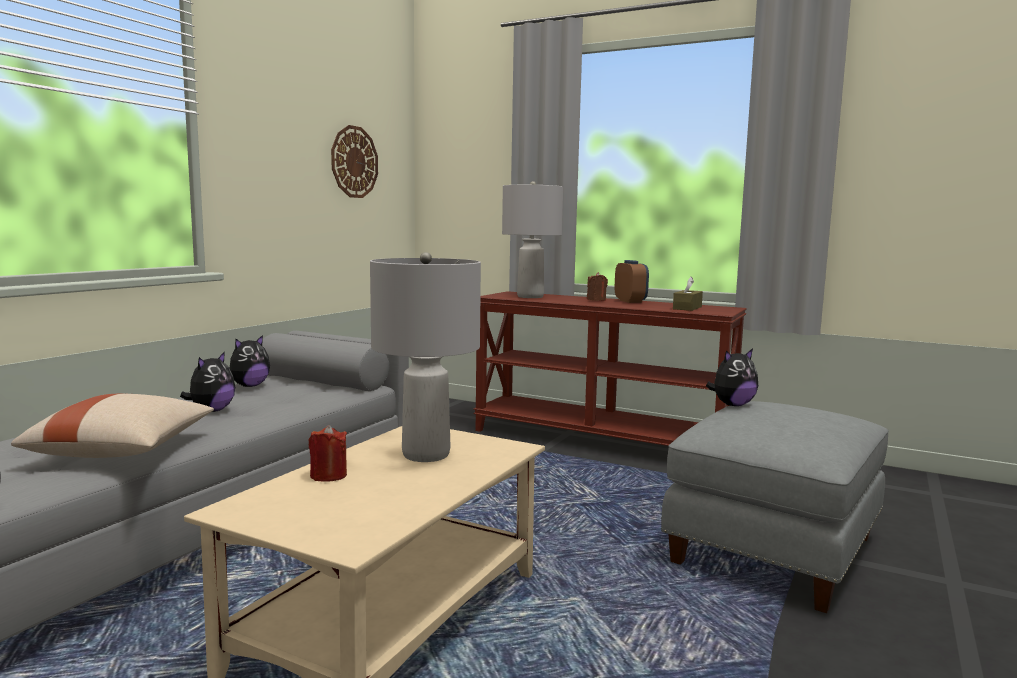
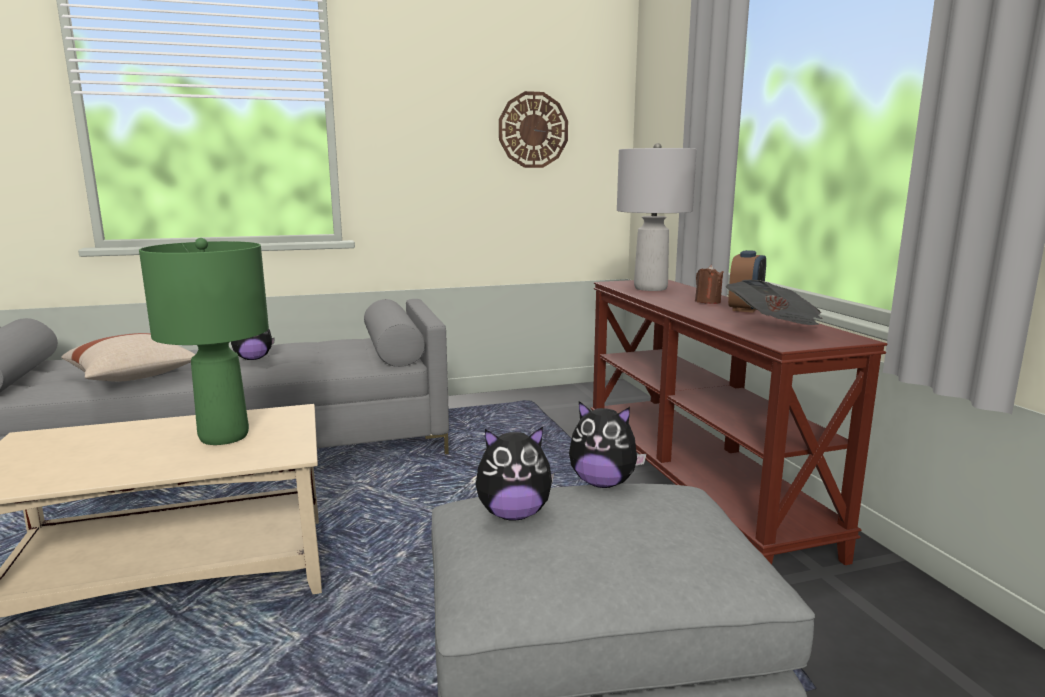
camera: 45 degrees right, 5 degrees up
(249, 386) = (333, 343): plush toy -> plush toy (513, 514)
(328, 475) = (131, 432): red candle -> none
(425, 454) = (224, 436): grey table lamp -> green table lamp
(687, 308) = (775, 329): brown tissue box -> newspaper

